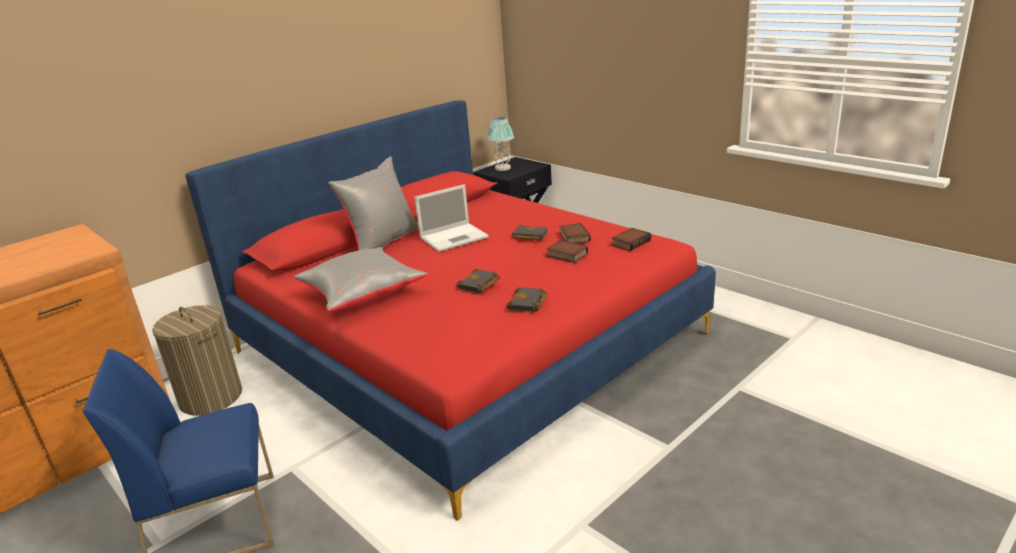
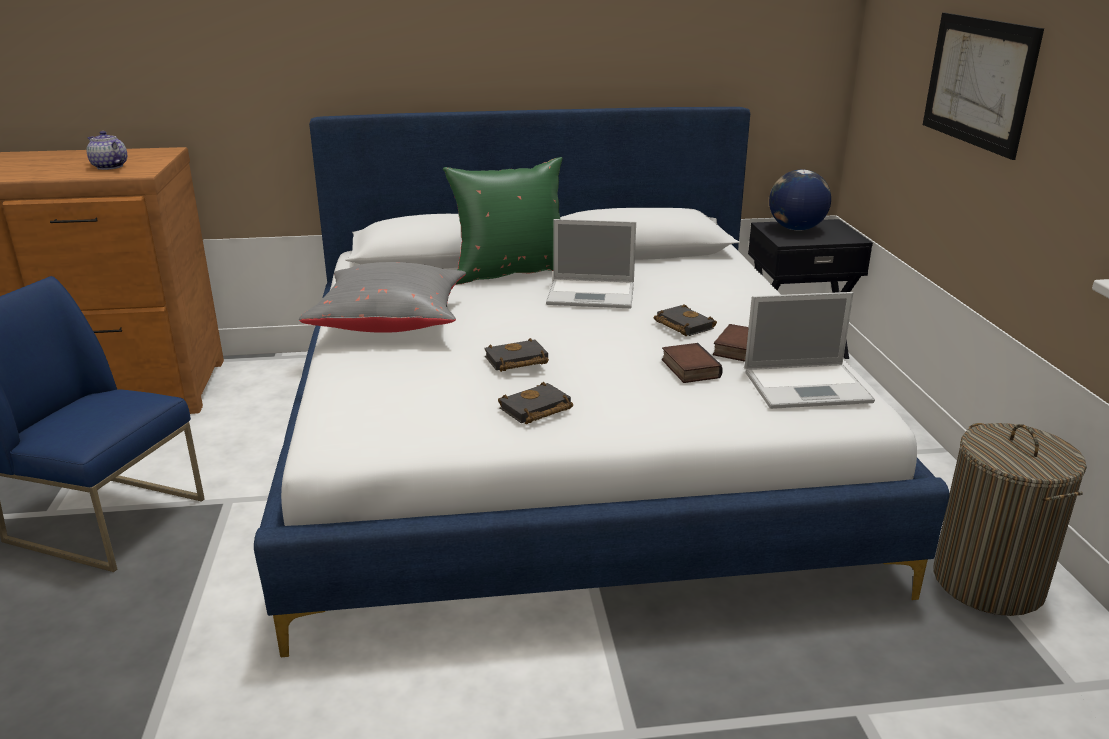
camera: 35 degrees right, 0 degrees up
(53, 255) = (109, 167): none -> teapot
(211, 397) = (262, 391): laundry basket -> laundry basket (988, 582)
(383, 242) = (511, 272): grey pillow -> green pillow
(467, 342) = (565, 450): red bed -> white bed
(502, 168) = (796, 229): table lamp -> globe
(612, 61) = (978, 82): none -> picture
(630, 242) = (809, 386): book -> laptop

